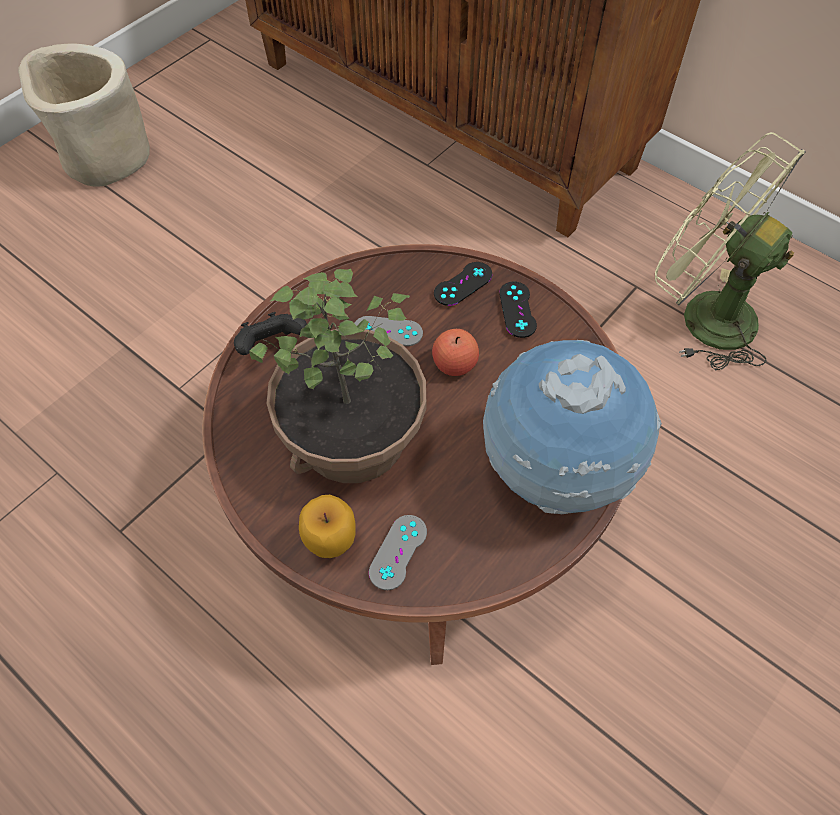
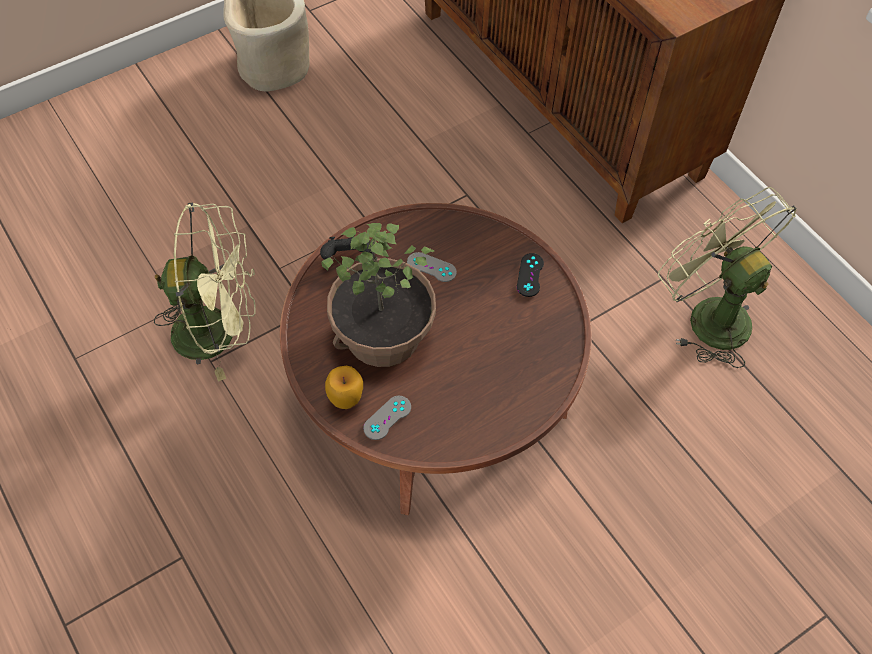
camera: 15 degrees right, 0 degrees up
(120, 488) = (218, 331): none -> green fan
(454, 364) = (470, 303): apple -> none
(463, 284) = (497, 246): black game controller -> none
(555, 470) = (513, 394): globe -> none

